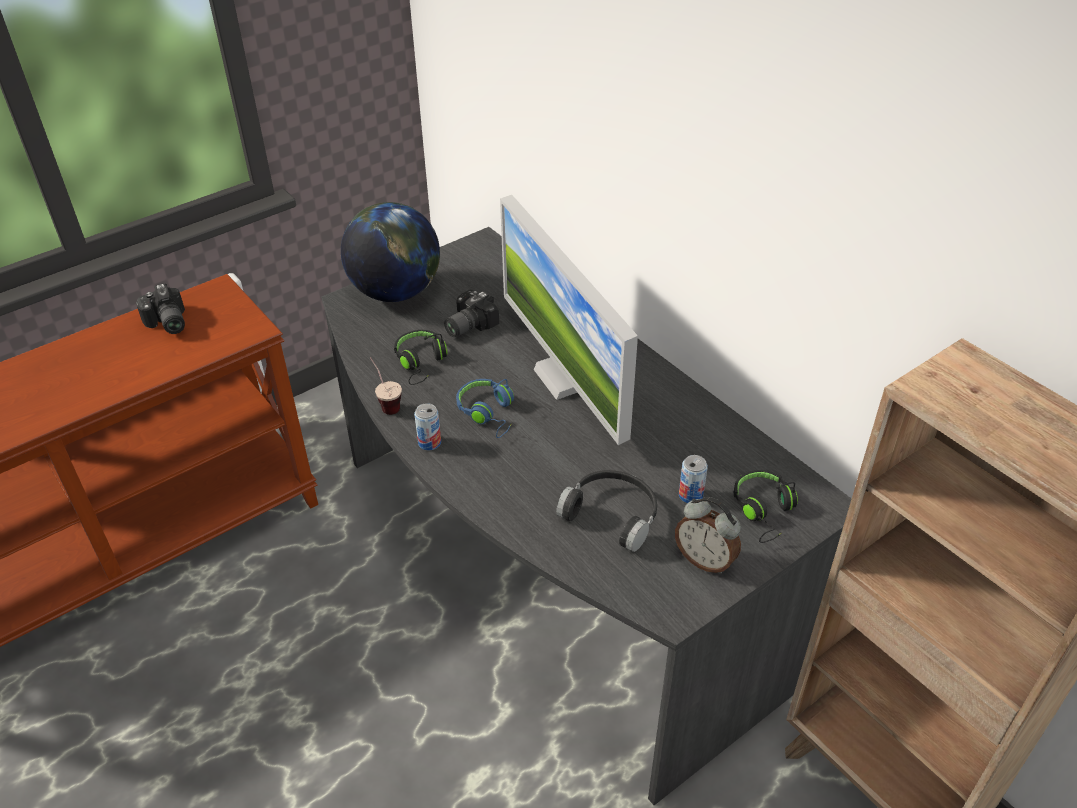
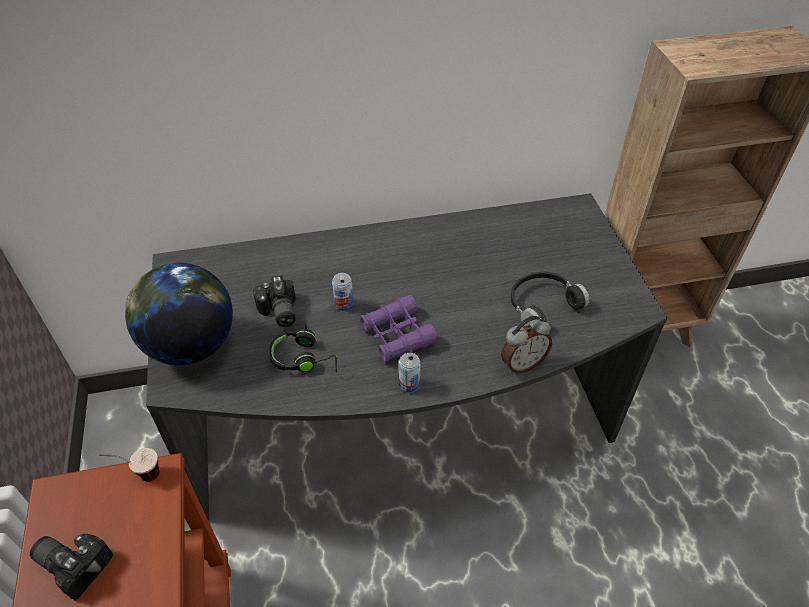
camera: 65 degrees left, 5 degrees up
(166, 323) = (74, 562): camera -> camera turned 150 degrees counterclockwise
(386, 403) = (340, 399): cup -> cup (138, 475)
(489, 413) = (397, 335): blue headphones -> purple binoculars
(564, 377) = (386, 277): monitor -> none
(690, 495) = (543, 260): can -> can (344, 304)
(705, 560) = (602, 276): alarm clock -> alarm clock (522, 363)
(764, 511) = (573, 233): black headphones -> none

